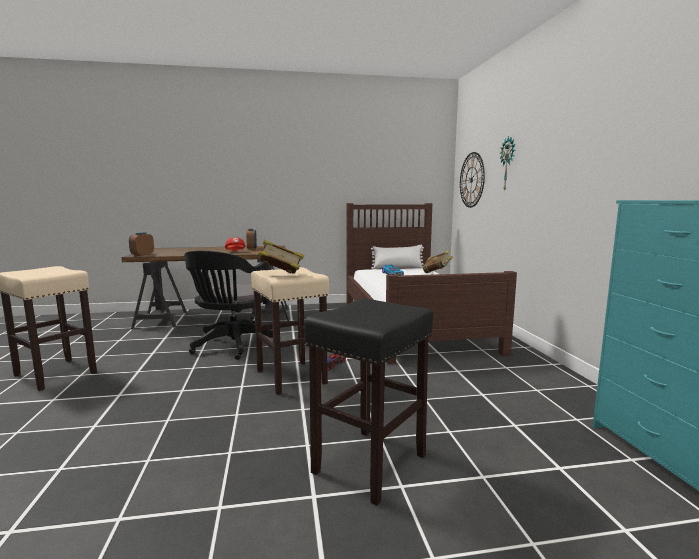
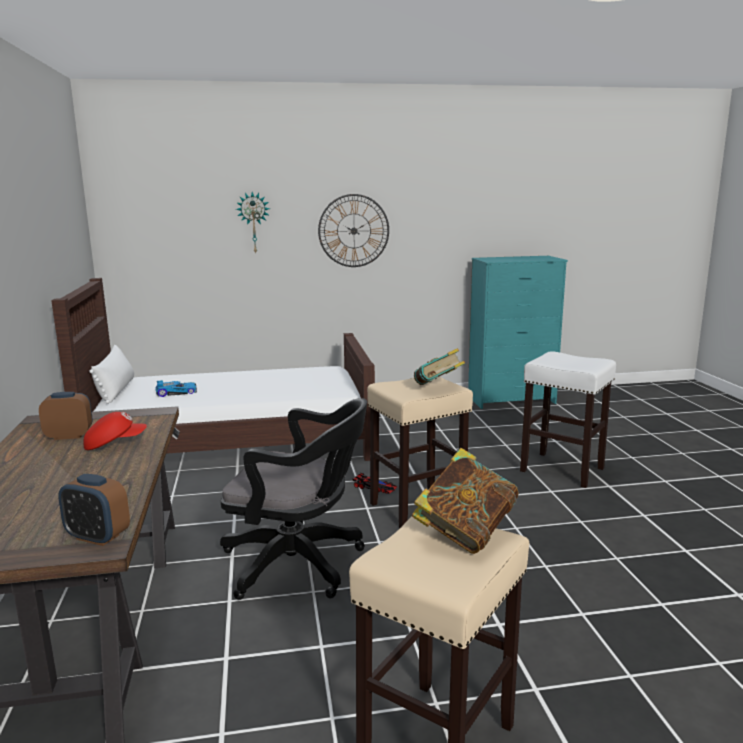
camera: 90 degrees left, 5 degrees up
(369, 464) = (563, 470): black stool -> white stool
(437, 273) = (186, 373): book -> book (465, 533)
(471, 180) = (159, 239): wall clock -> wall clock (354, 231)

